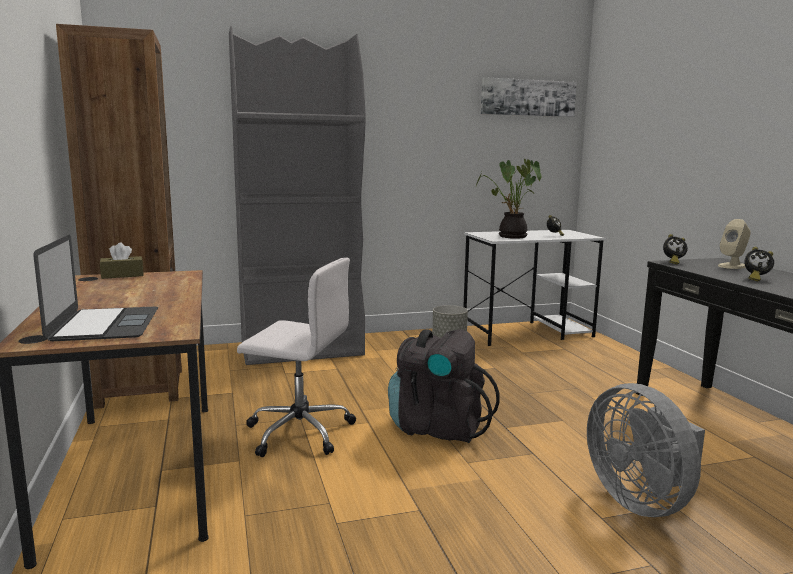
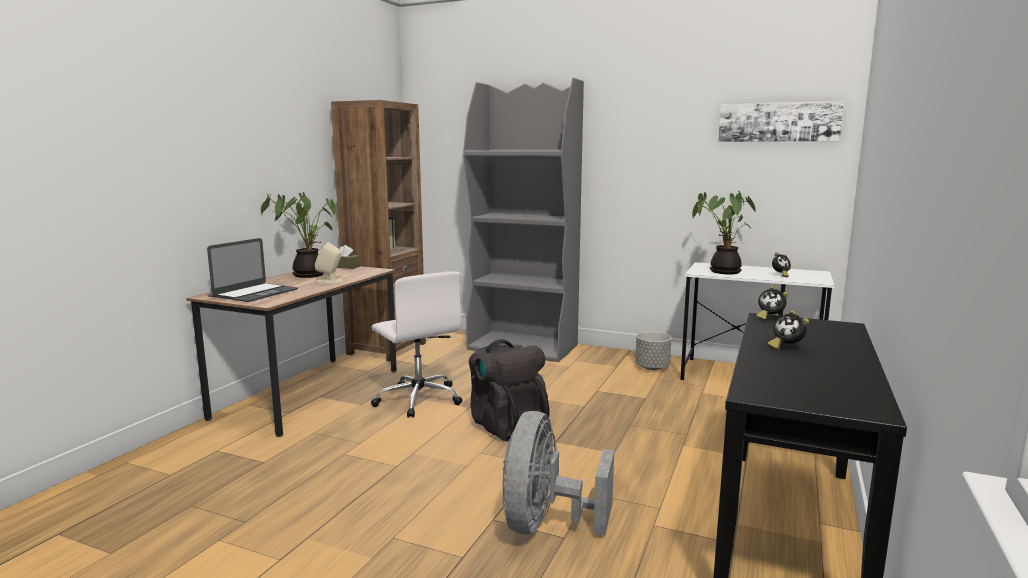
camera: 40 degrees right, 0 degrees up
(98, 291) = (307, 274): none -> potted plant
(732, 266) = (826, 332): beige speaker -> beige speaker (330, 281)

